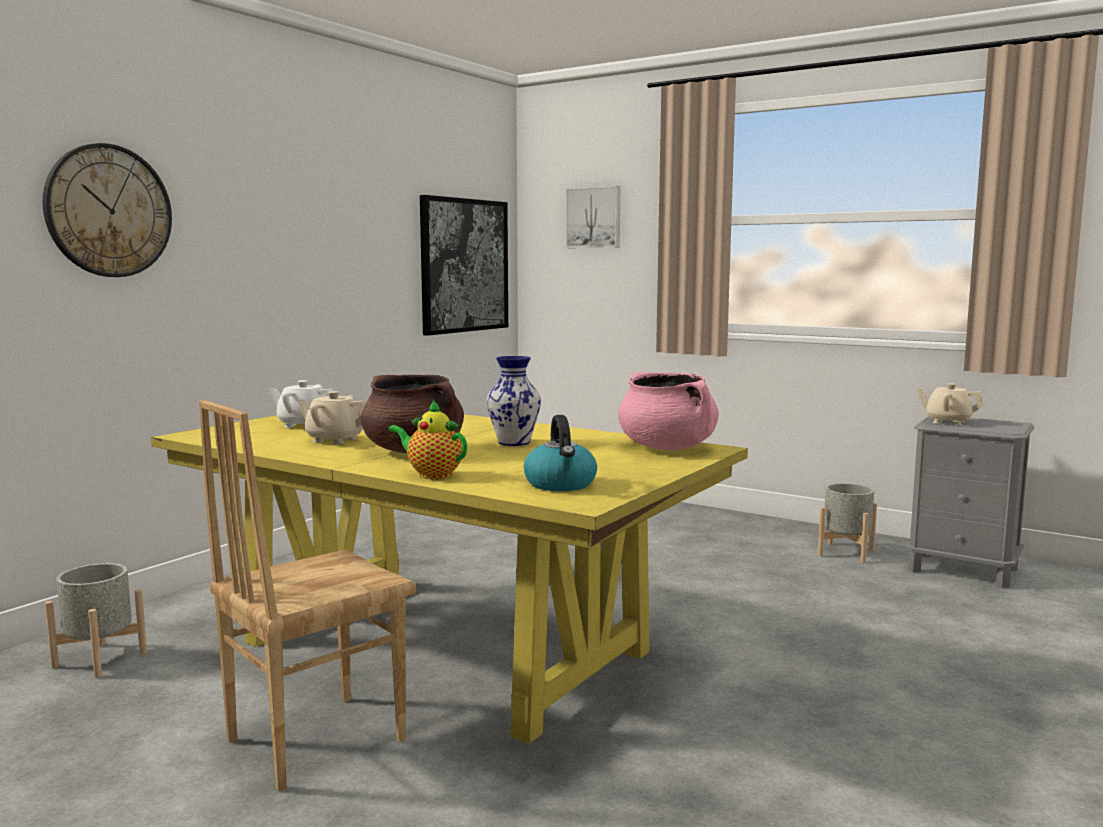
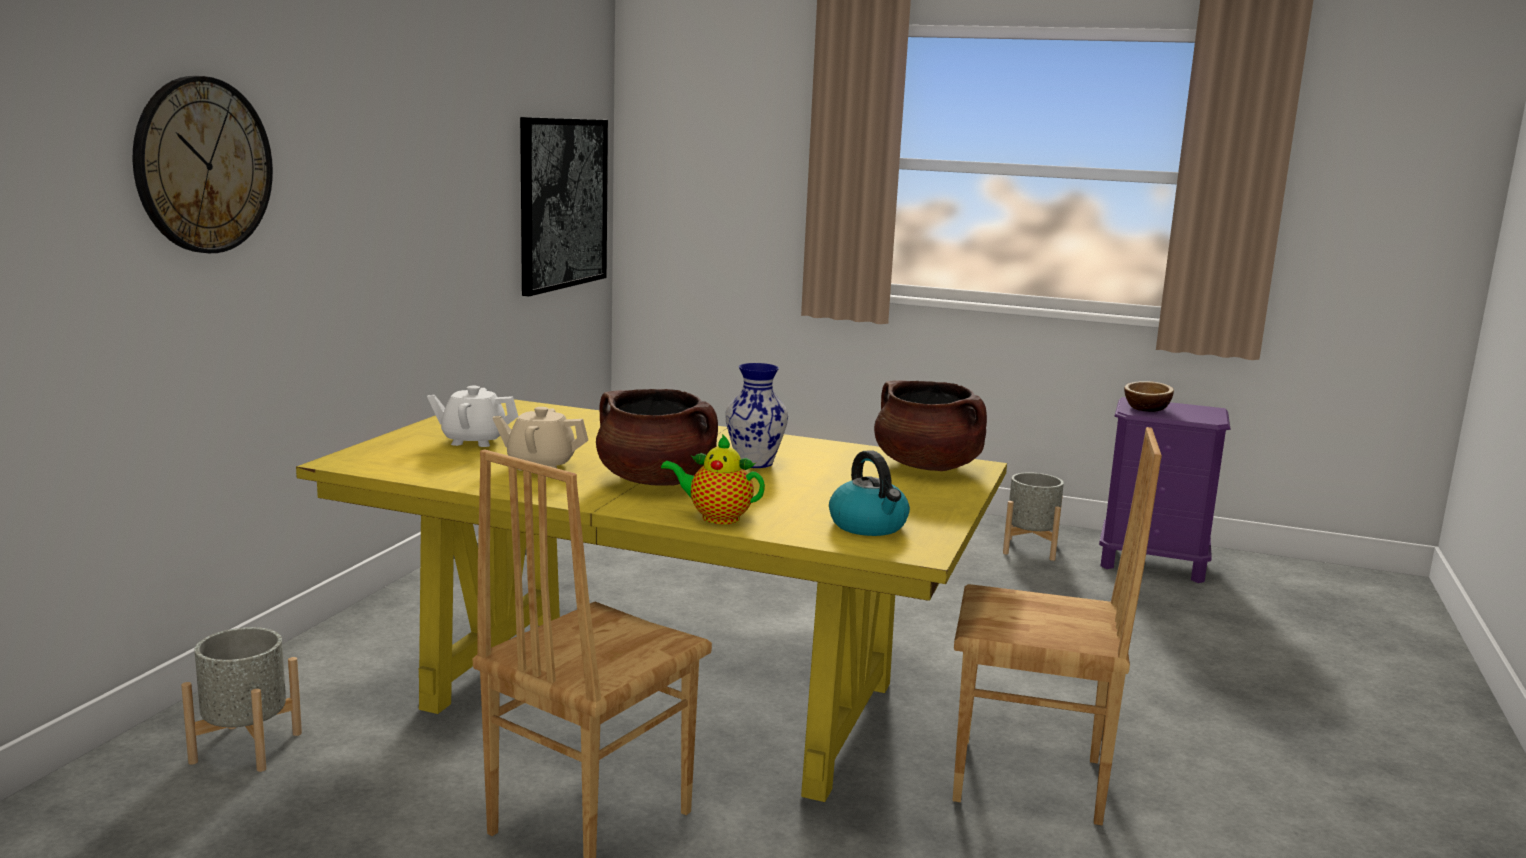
camera: 15 degrees left, 5 degrees up
(594, 218) = (720, 146): picture -> none
(668, 448) = (927, 466): pink cooking pot -> brown cooking pot
(735, 745) = (1029, 782): none -> brown chair
(948, 422) = (1146, 408): beige teapot -> bowl
(963, 570) = (1153, 564): grey nightstand -> purple nightstand

